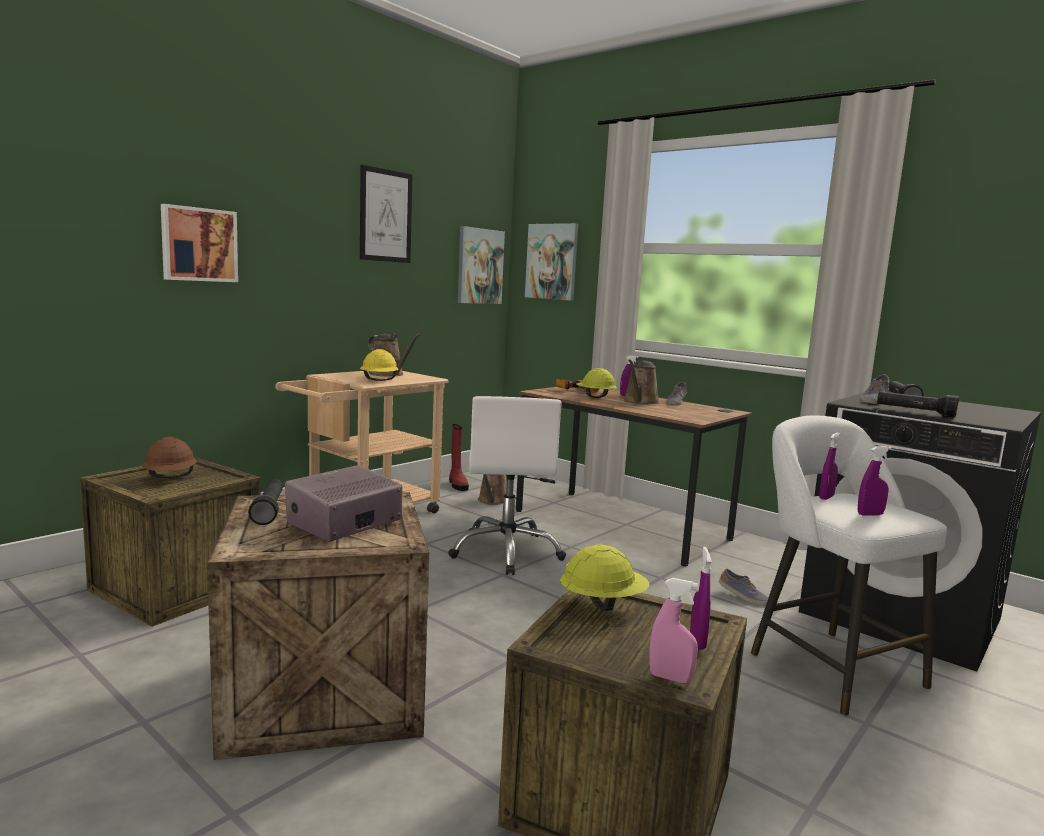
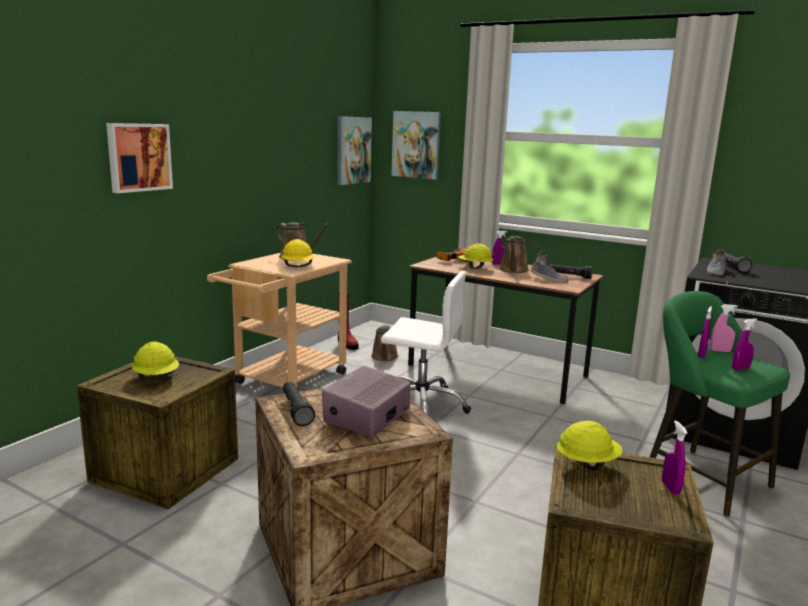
camera: 10 degrees left, 5 degrees up
(170, 478) = (157, 378): brown hard hat -> yellow hard hat
(385, 216) = (282, 113): picture -> none
(507, 551) = (421, 405): white office chair -> white office chair turned 60 degrees counterclockwise
(670, 678) = (672, 521): pink spray bottle -> pink spray bottle (720, 351)
(743, 597) = (618, 427): shoe -> shoe (548, 280)
(829, 666) = (700, 478): white stool -> green stool
(915, 412) = (754, 282): black flashlight -> black flashlight (569, 276)

